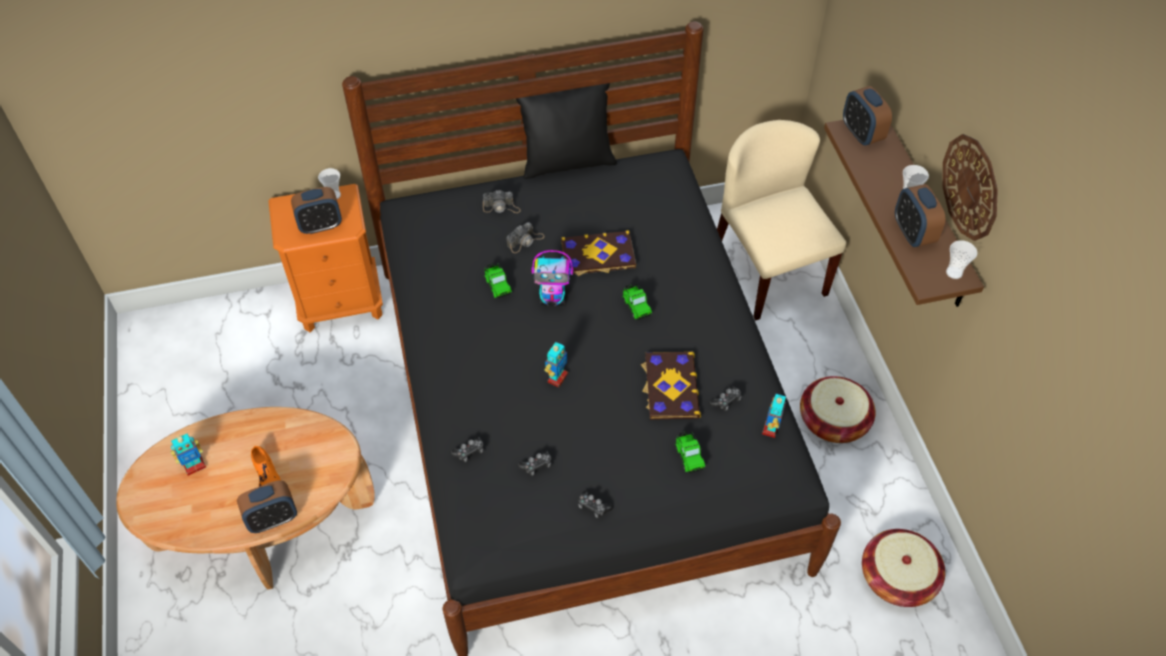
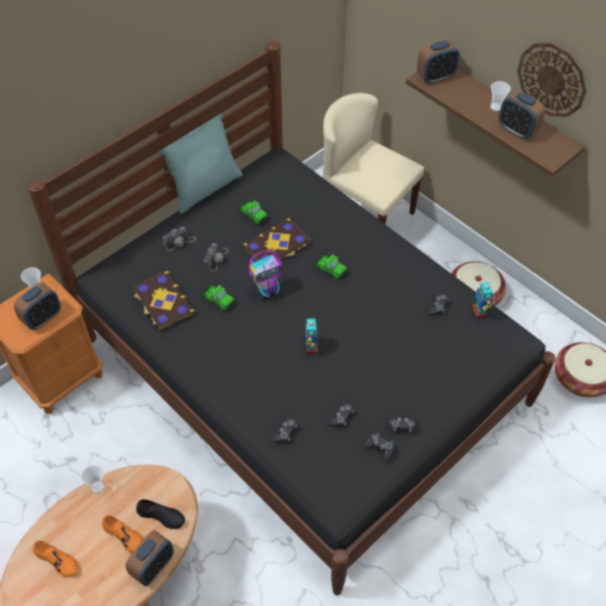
camera: 30 degrees left, 0 degrees up
(195, 466) = (57, 560): toy robot -> orange shoe
(312, 475) = (161, 515): none -> black shoe
(554, 517) = (380, 448): none -> game controller
(567, 162) = (204, 188): black pillow -> turquoise pillow
(670, 387) = (394, 315): book -> book (163, 302)
(688, 456) = (440, 357): toy car -> toy car (253, 215)
(861, 134) = (435, 77): alarm clock -> alarm clock turned 60 degrees counterclockwise
(954, 272) = (561, 145): cup -> cup (97, 487)

